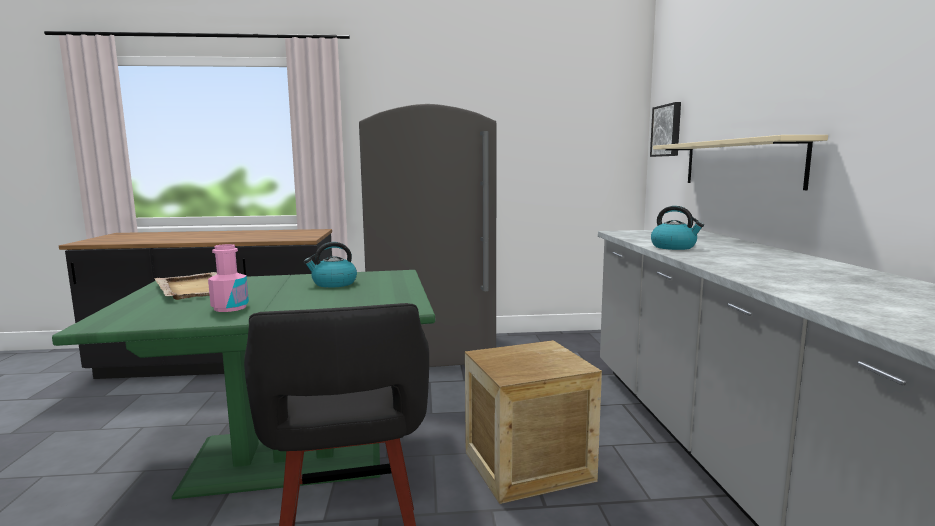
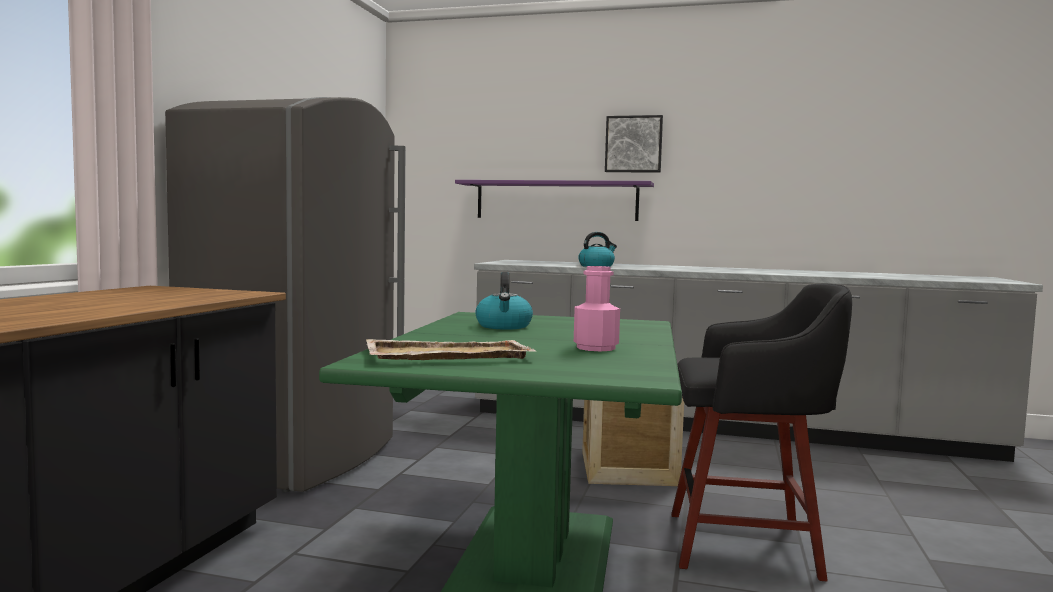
camera: 70 degrees left, 5 degrees down
(667, 130) = (430, 165): picture -> picture (633, 144)
(739, 163) = (556, 200): beige shelf -> purple shelf

